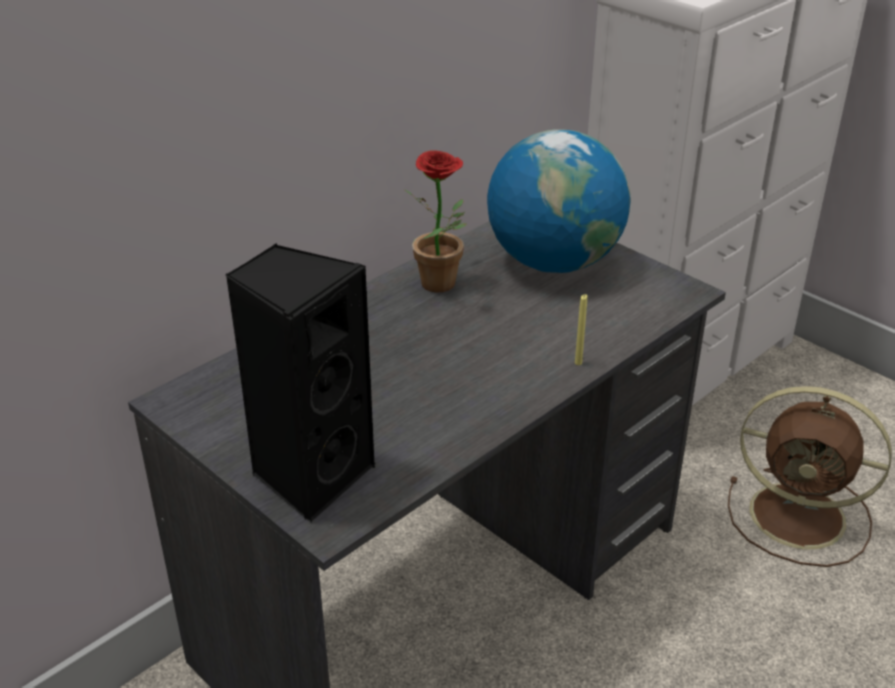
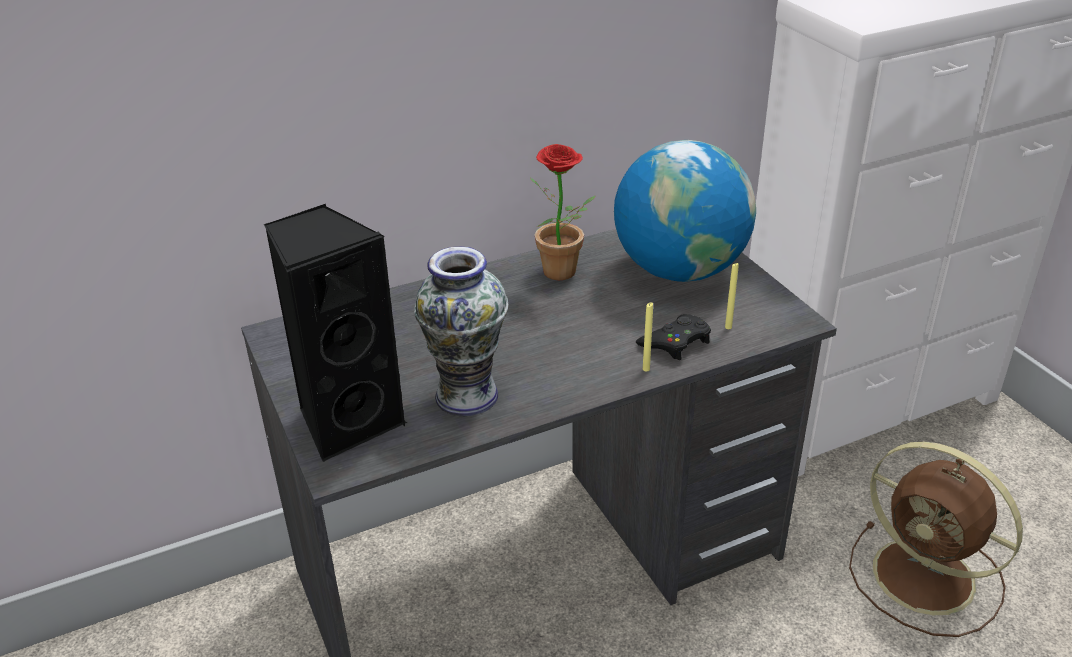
camera: 20 degrees right, 0 degrees up
(418, 423) = (465, 395): none -> vase
(591, 332) = (676, 342): none -> black game controller
(630, 308) = (728, 327): none -> yellow candle

